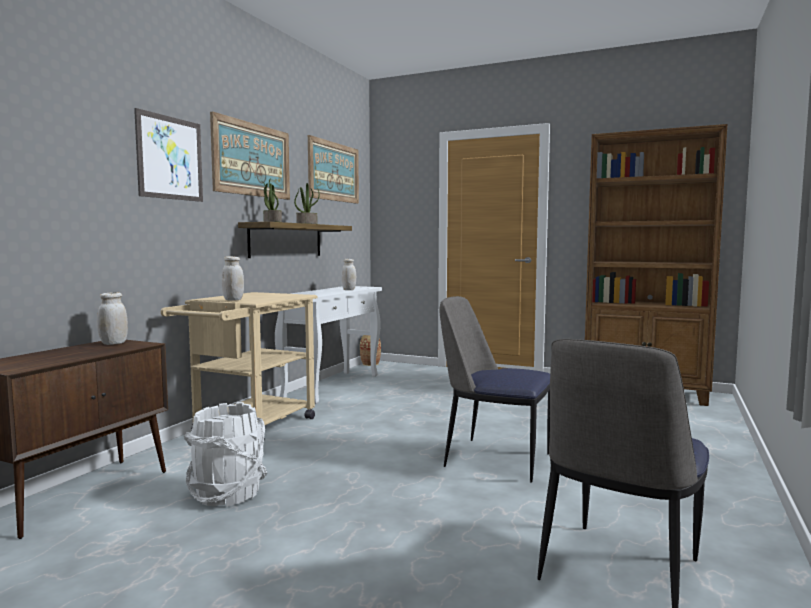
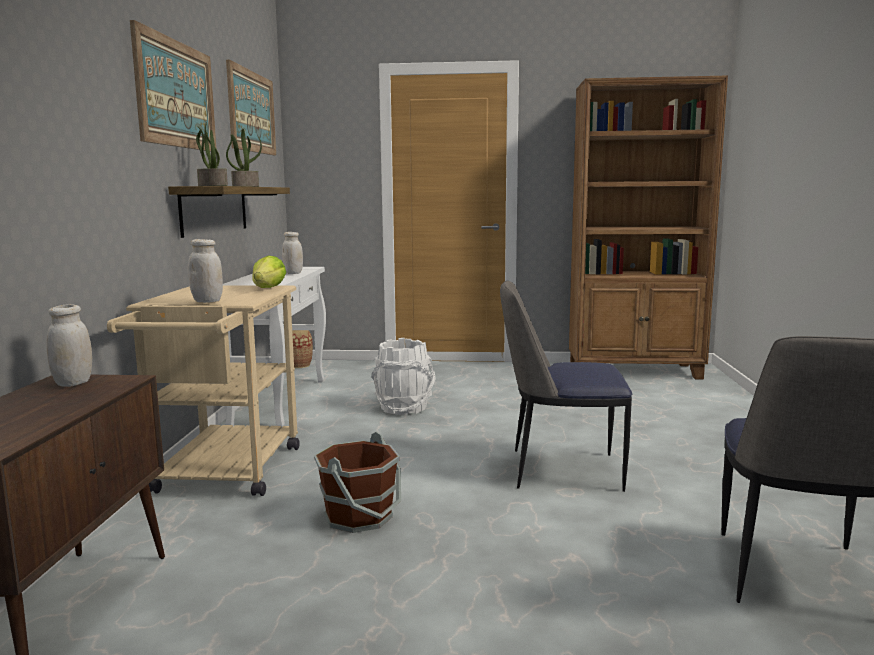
camera: 20 degrees left, 5 degrees up
(170, 158) = (92, 91): picture -> none
(228, 494) = (287, 572): white bucket -> white bucket (403, 408)
(293, 295) = (268, 288): none -> lettuce
(309, 467) = (360, 516): none -> brown bucket

